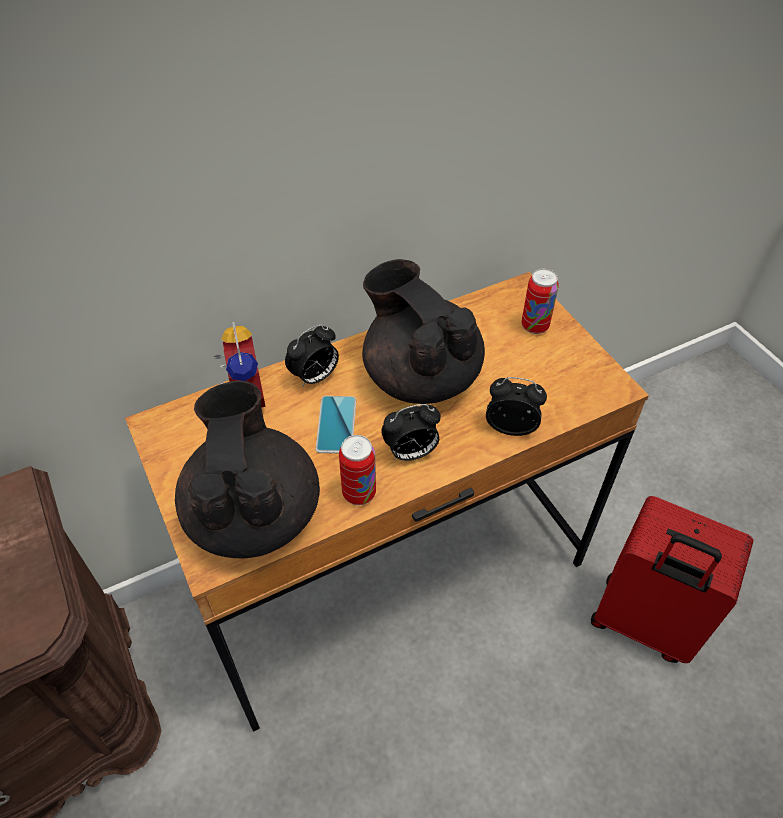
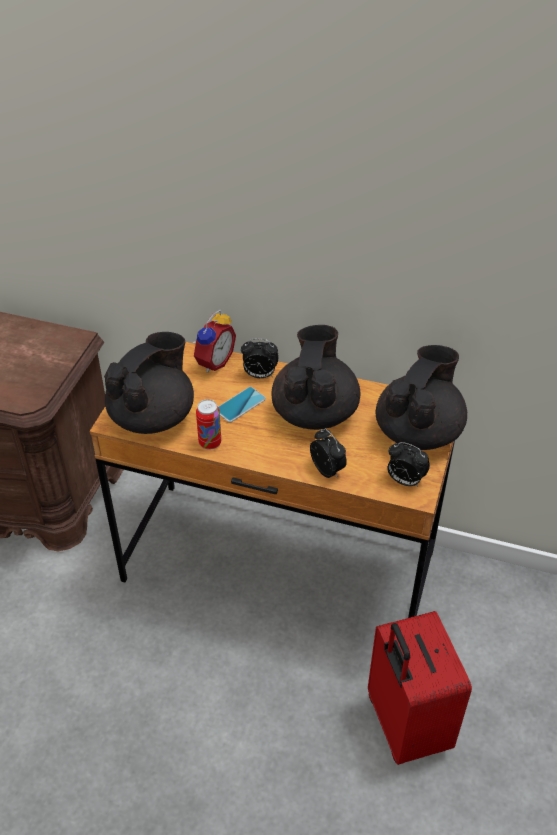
camera: 45 degrees right, 5 degrees down
(410, 453) = (258, 444): alarm clock -> alarm clock (404, 481)
(534, 326) = (418, 431): can -> black teapot

